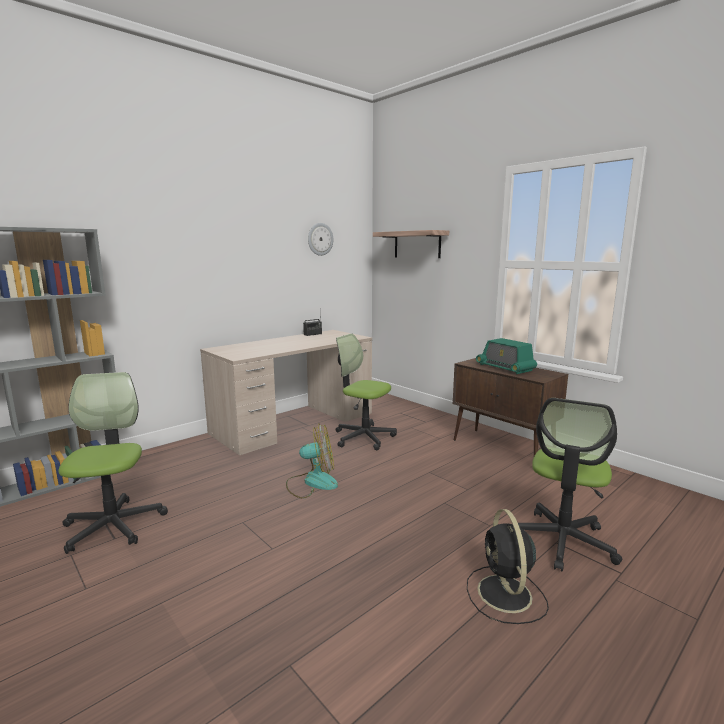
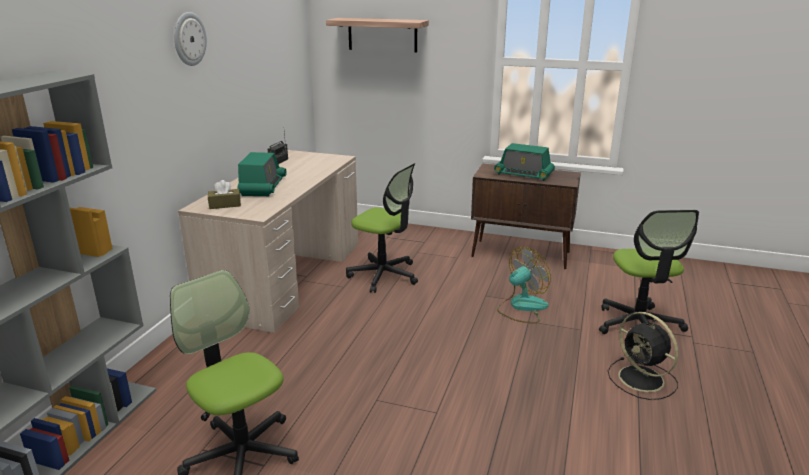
camera: 30 degrees left, 10 degrees up
(231, 350) = (225, 205): none -> brown tissue box
(273, 345) = (262, 187): none -> radio
(312, 482) = (393, 339): fan -> fan (522, 307)
(320, 239) = (267, 34): wall clock -> wall clock (189, 39)
(364, 437) = (384, 275): office chair -> office chair turned 150 degrees counterclockwise

